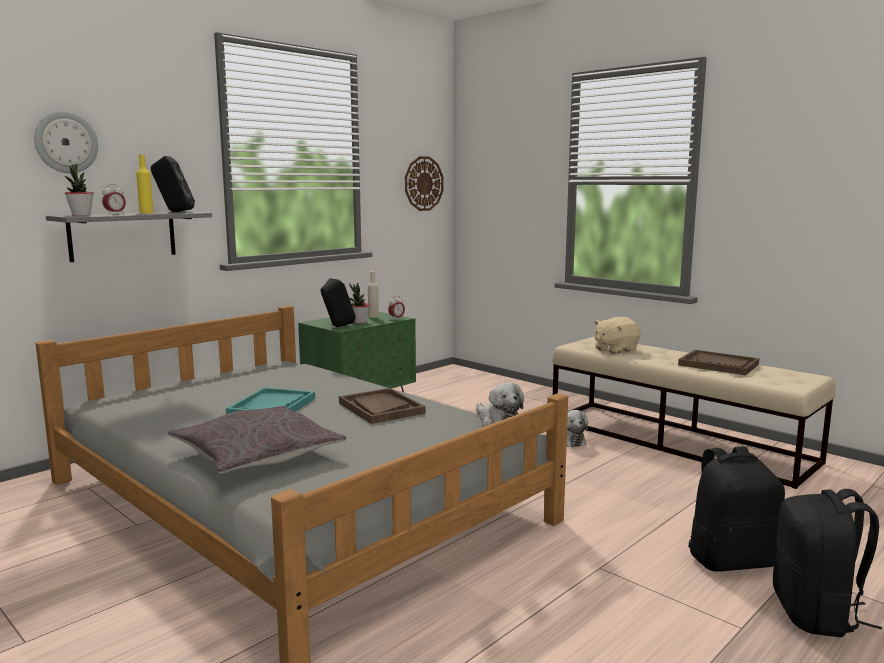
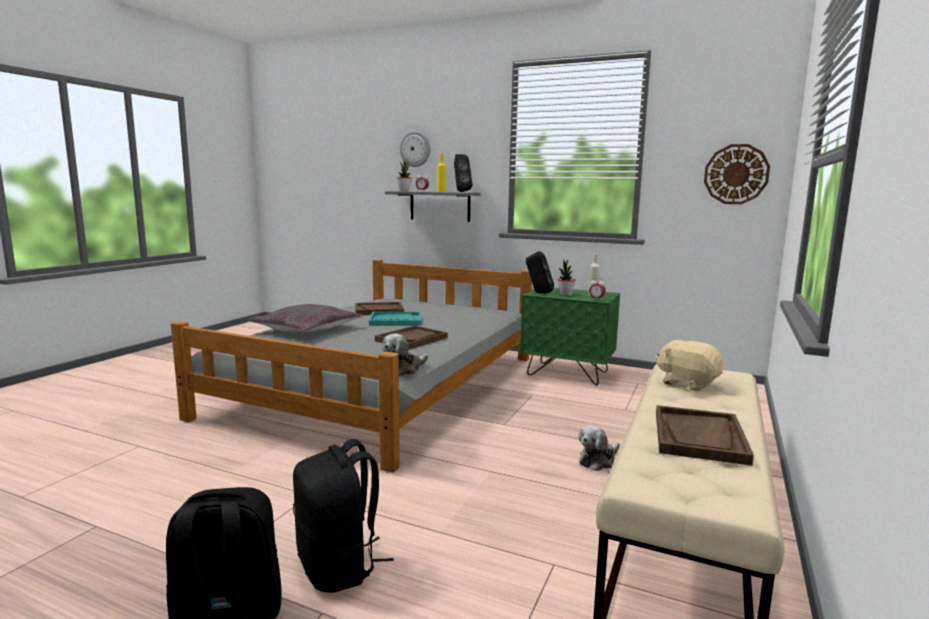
camera: 70 degrees right, 0 degrees up
(189, 409) = (379, 310): none -> brown tray

